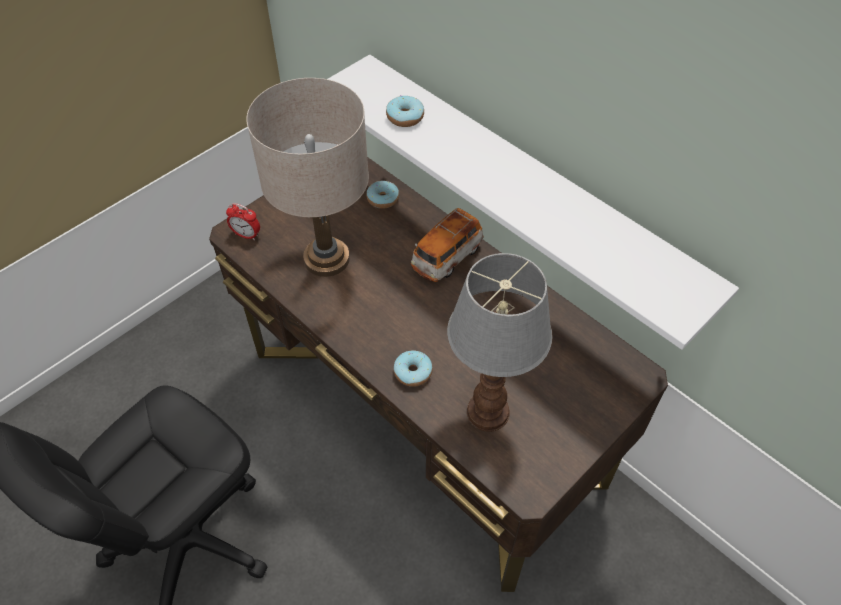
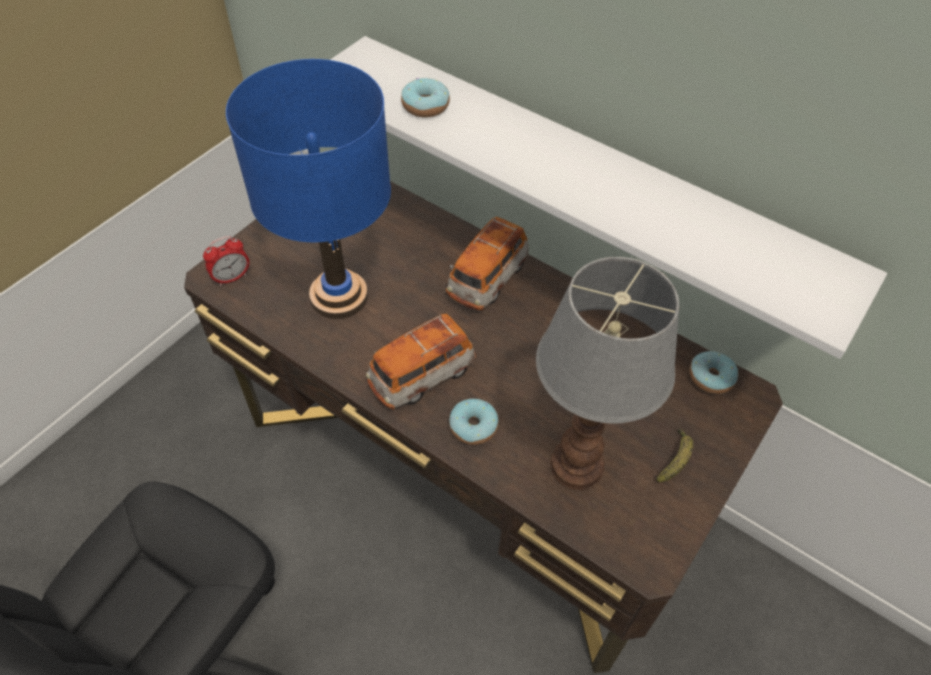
camera: 10 degrees left, 0 degrees up
(246, 235) = (232, 278): alarm clock -> alarm clock turned 45 degrees counterclockwise
(327, 259) = (339, 296): beige table lamp -> blue table lamp
(380, 328) = (421, 376): none -> toy car
(383, 199) = (396, 217): donut -> donut (710, 377)
(568, 418) = (675, 460): none -> banana

